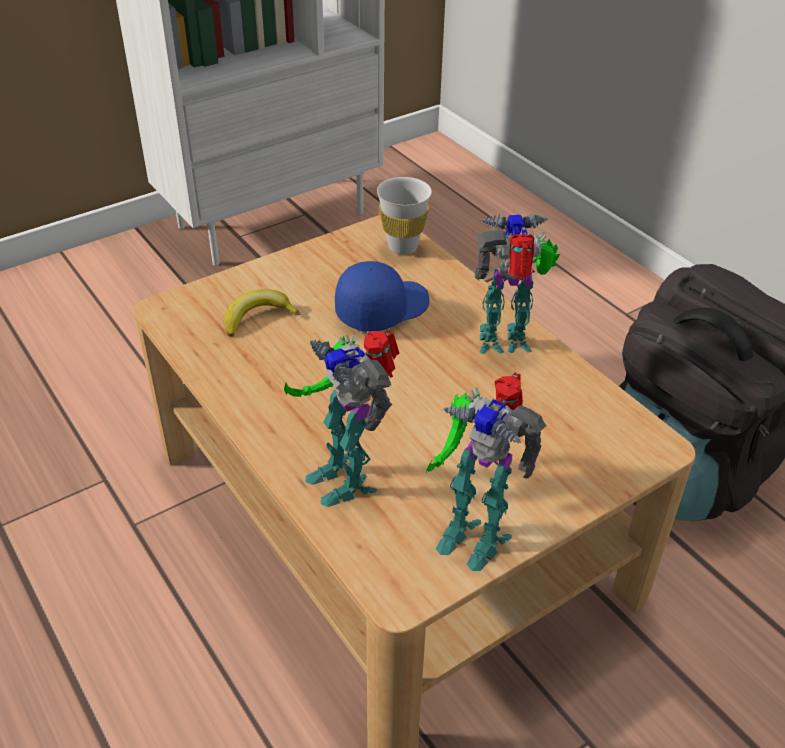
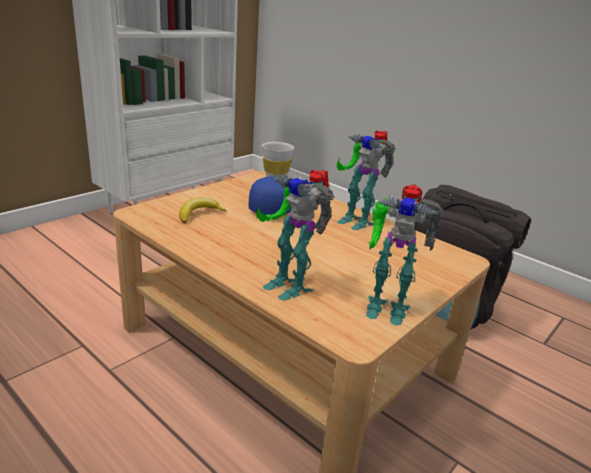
camera: 15 degrees left, 15 degrees down
(506, 343) = (356, 220): toy robot -> toy robot turned 120 degrees counterclockwise

